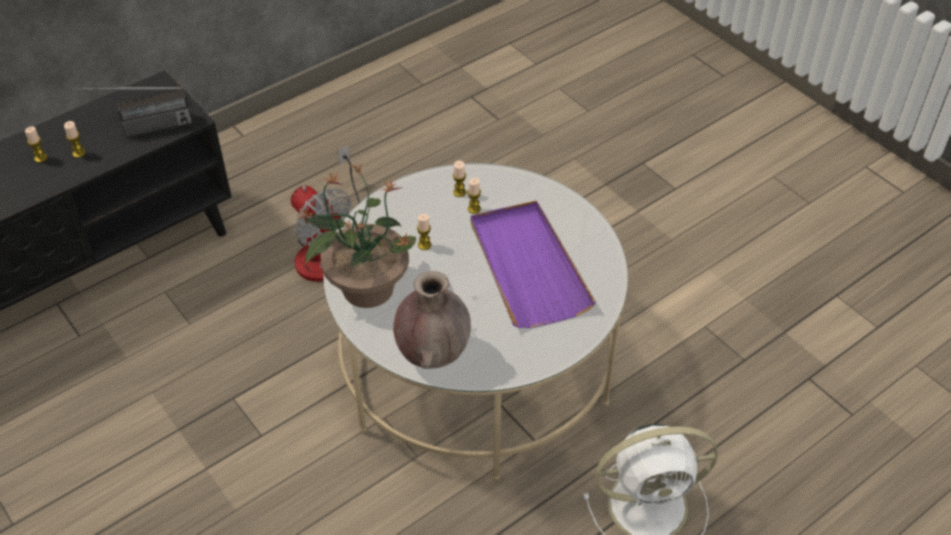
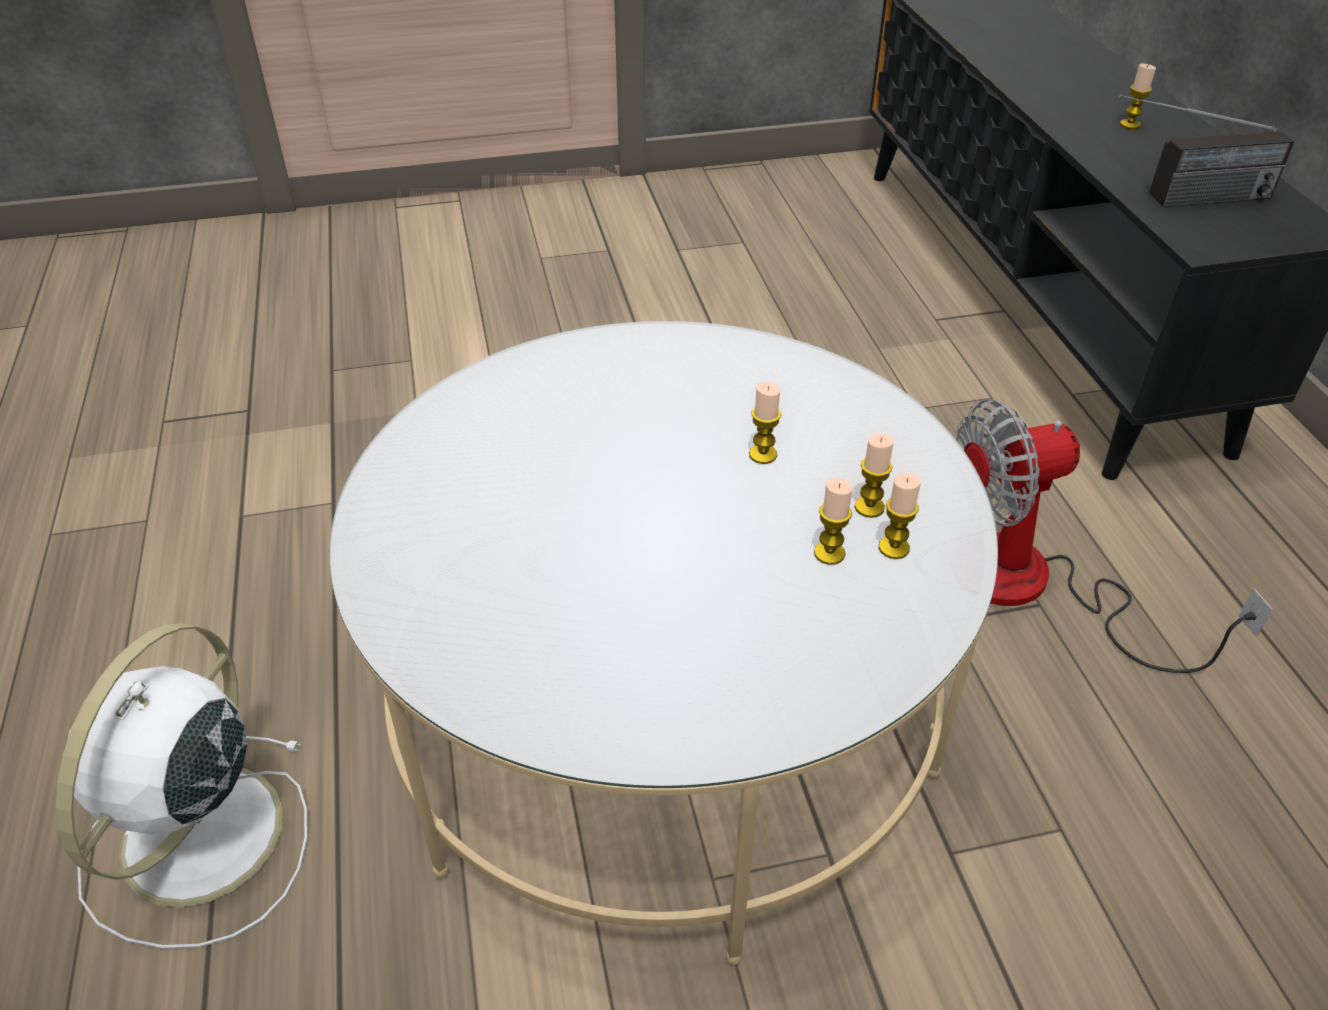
camera: 115 degrees right, 5 degrees down
(79, 153) = (1133, 150): candle -> candle (869, 507)
(140, 130) = (1181, 200): radio -> radio turned 105 degrees counterclockwise
(366, 287) = (701, 364): potted plant -> none
(433, 354) = (503, 394): brown vase -> none
(527, 267) = (611, 576): purple tray -> none

